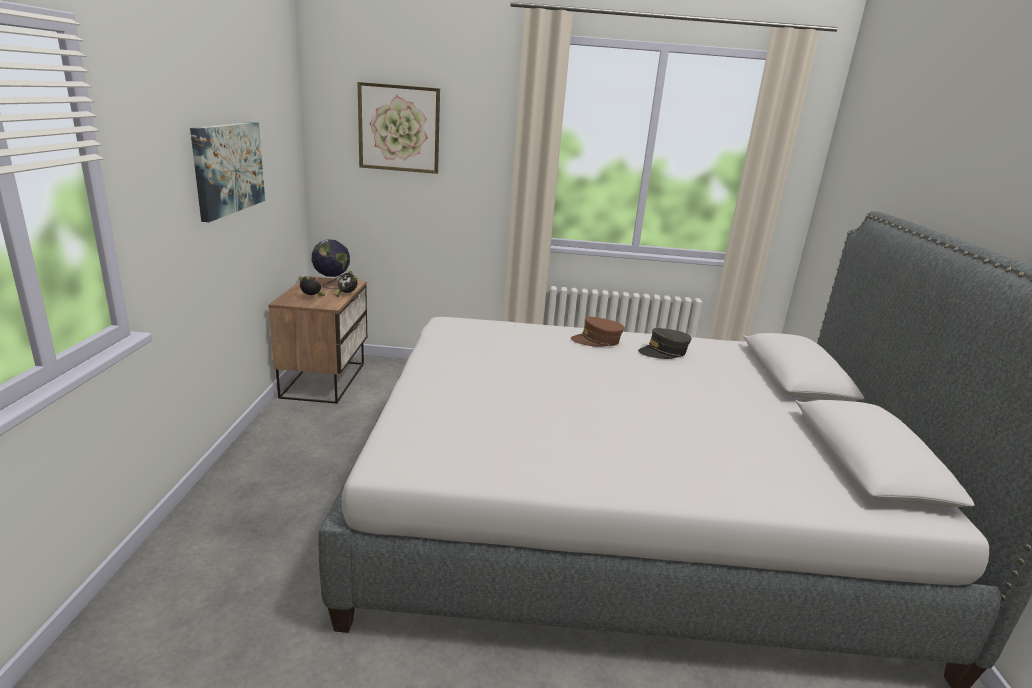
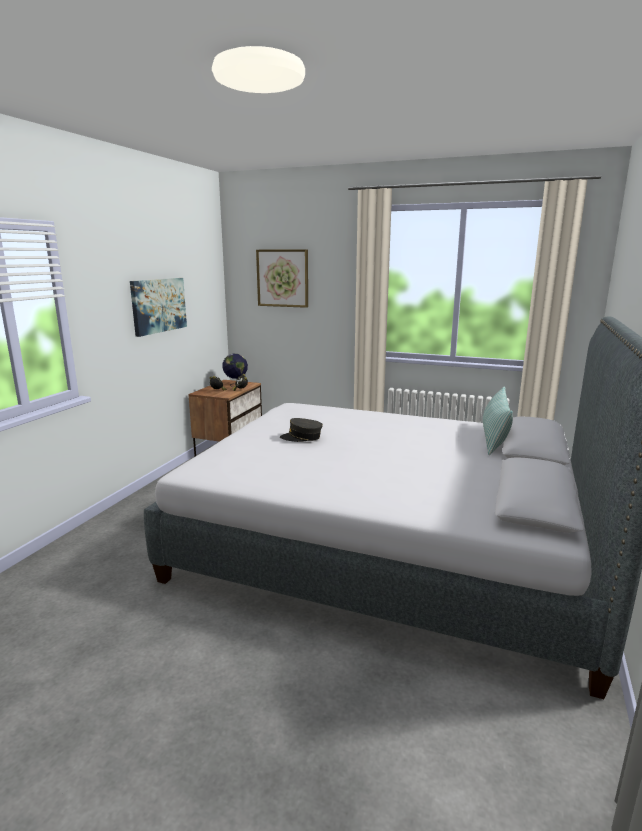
camera: 20 degrees right, 5 degrees down
(597, 341) = (387, 419): brown cap -> none
(664, 352) = (434, 428): grey cap -> grey cap (301, 437)
(743, 364) = (494, 439): none -> pillow

